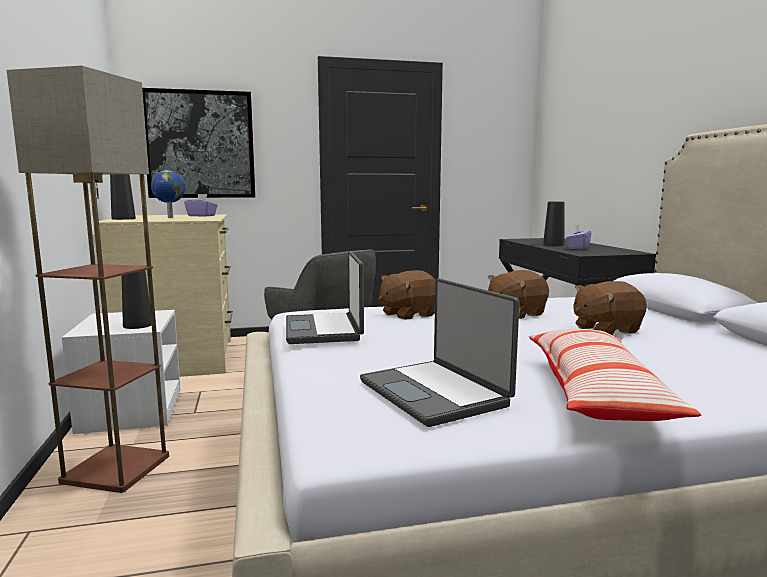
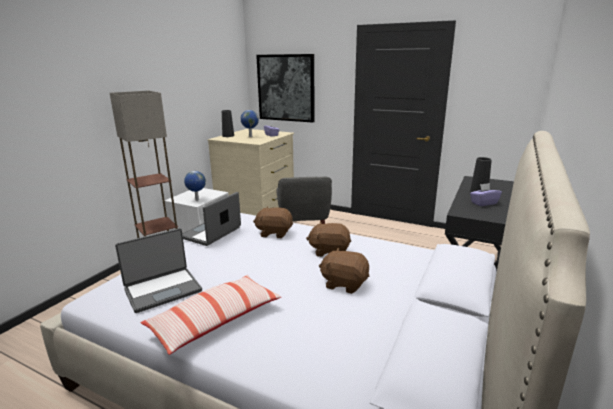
camera: 40 degrees right, 10 degrees up
(138, 325) = (197, 200): black vase -> globe
(435, 393) = (163, 289): laptop -> laptop turned 135 degrees counterclockwise

